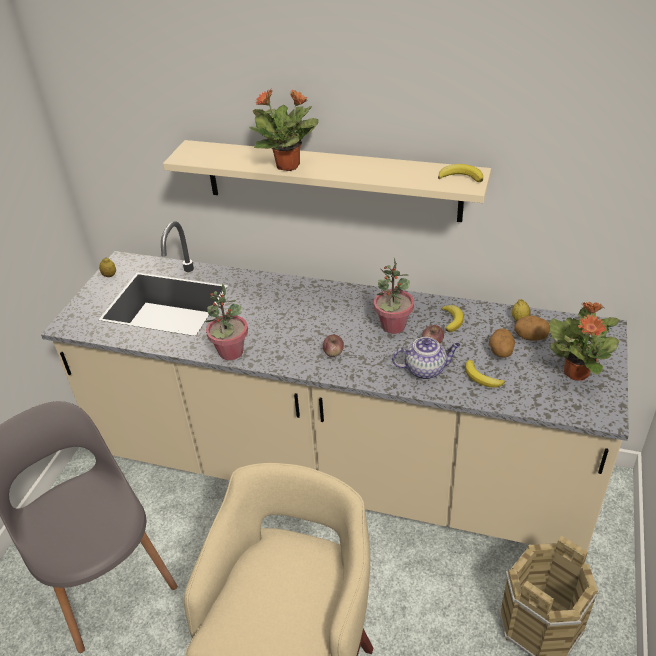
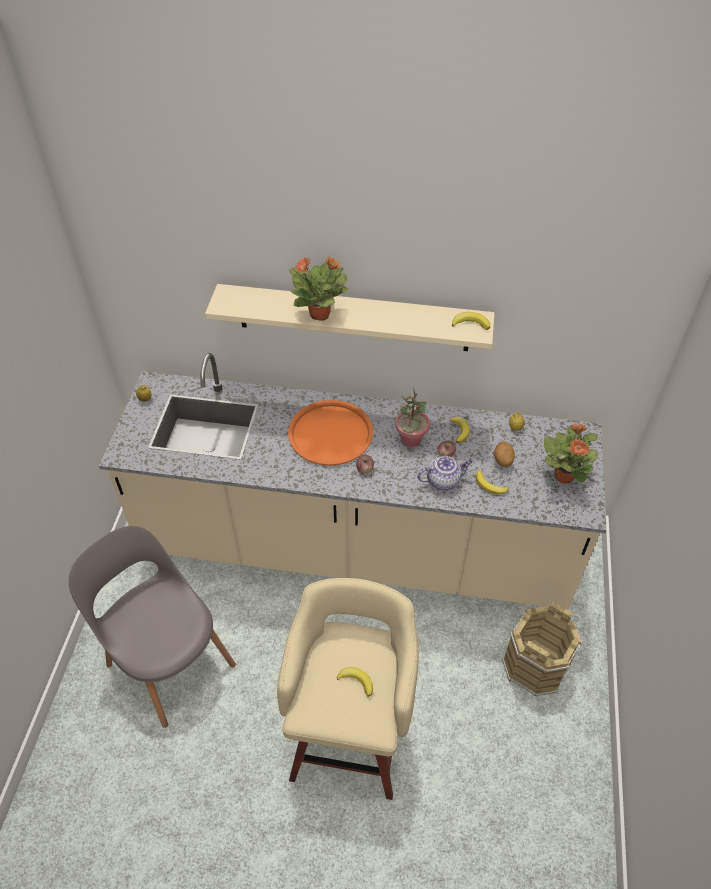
camera: 10 degrees left, 10 degrees up
(230, 352) = (276, 474): potted plant -> none
(288, 600) = (356, 681): none -> banana
(301, 316) = (330, 433): none -> orange tray
(530, 337) = (525, 444): potato -> none

